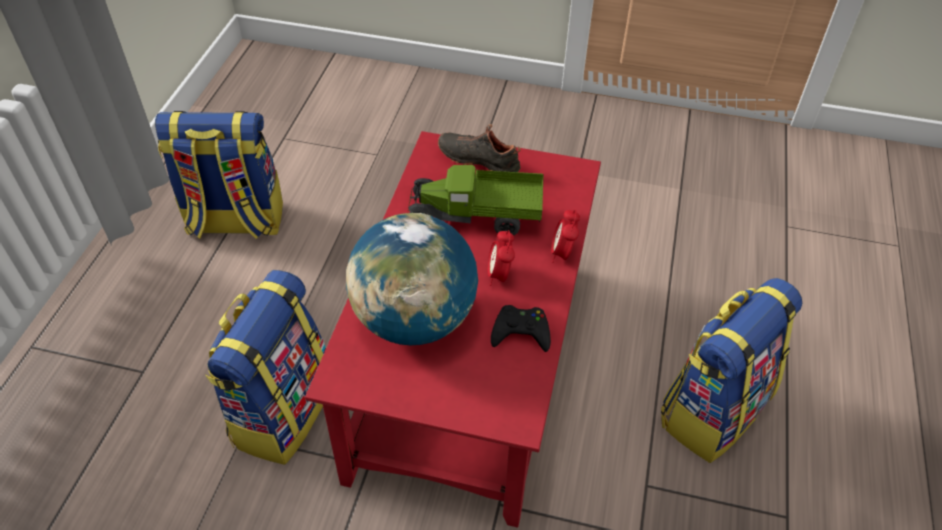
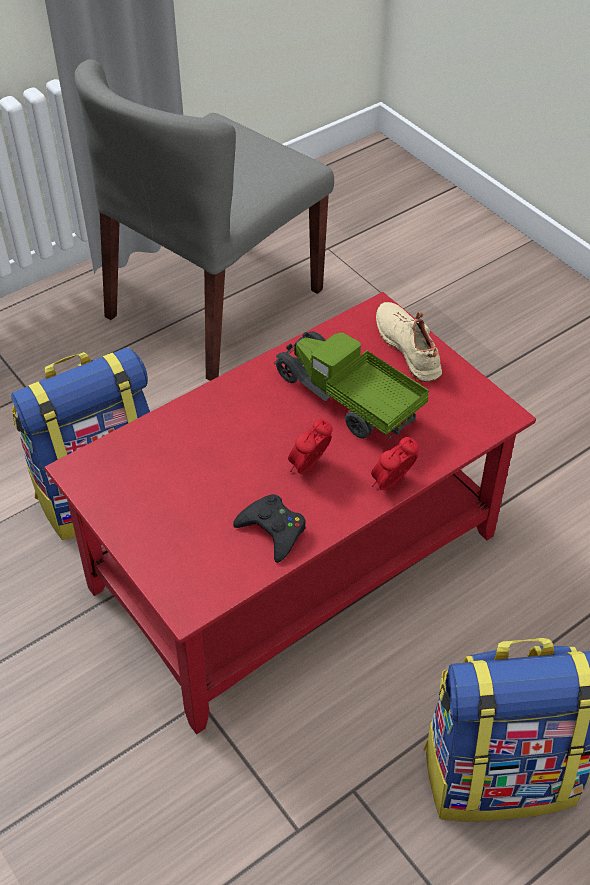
camera: 40 degrees right, 0 degrees up
(235, 221) = (214, 304): backpack -> grey chair
(415, 319) = (193, 459): globe -> none
(479, 159) = (409, 348): black shoe -> beige shoe

